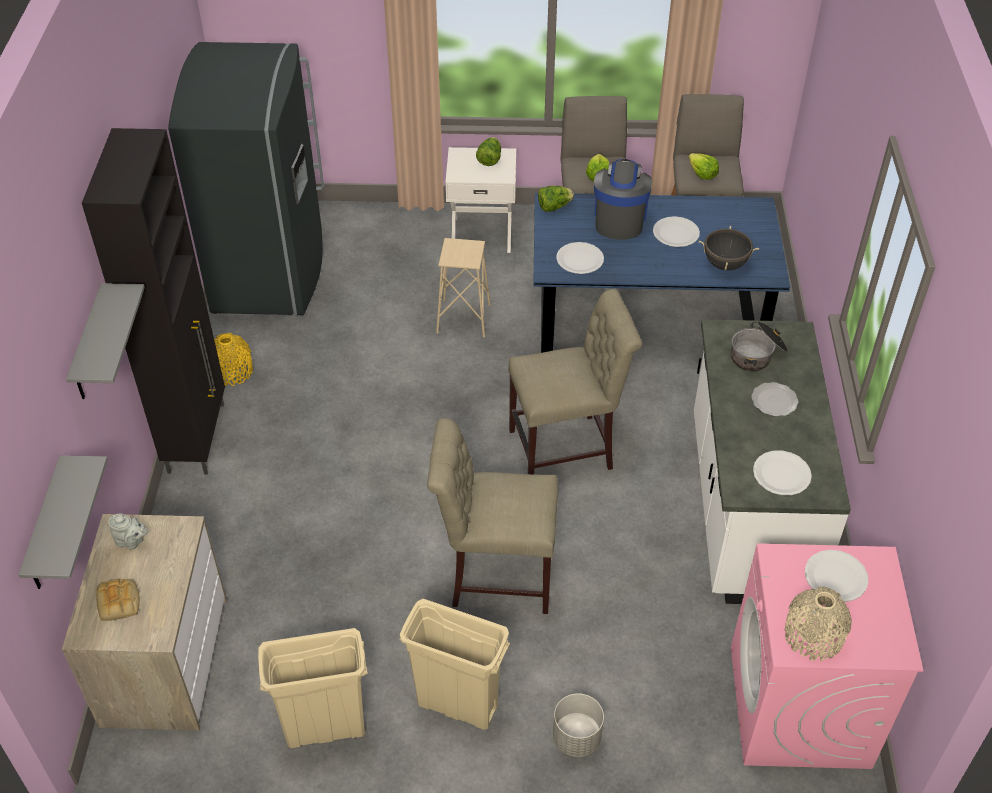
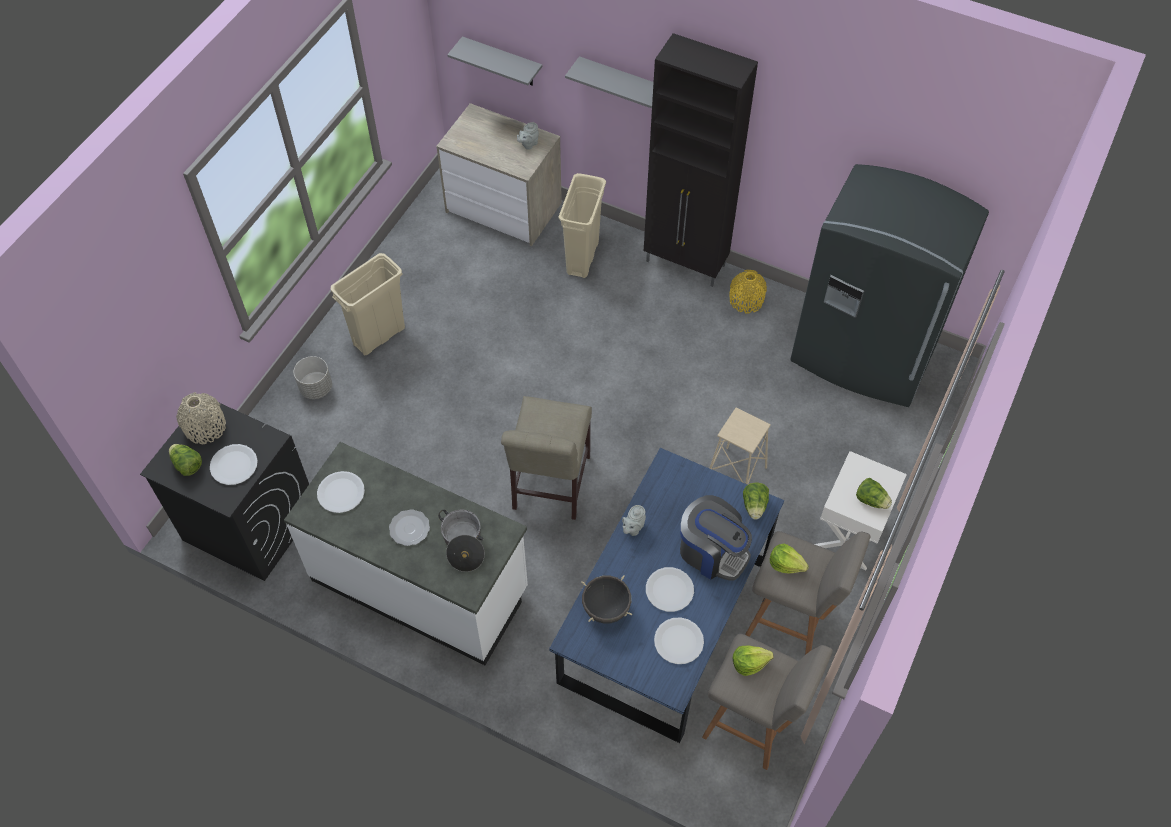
camera: 115 degrees right, 10 degrees up
(119, 602) = (486, 131): bread -> none
(324, 729) = (407, 268): beige trash can -> beige trash can (582, 257)
(495, 574) = (462, 393): beige chair -> none
(580, 259) = (671, 494): white plate -> white plate (678, 641)
(633, 272) = (633, 528): none -> grey teapot
(799, 707) = (249, 523): pink washing machine -> black washing machine
(872, 625) = (187, 465): none -> lettuce

